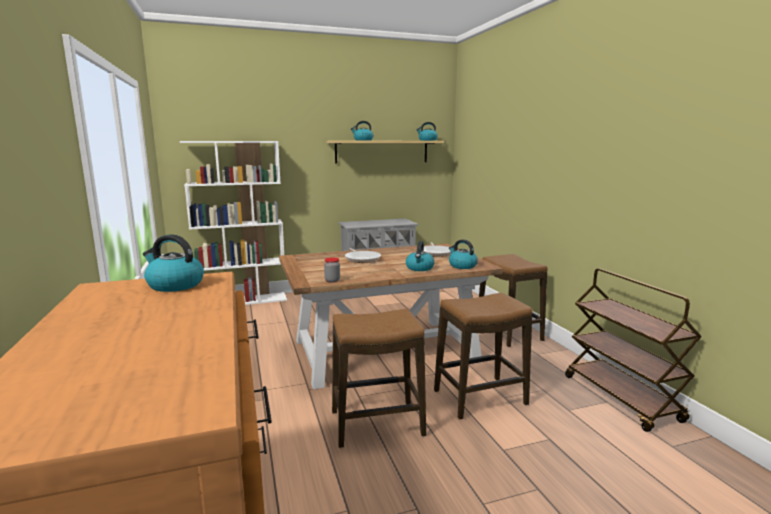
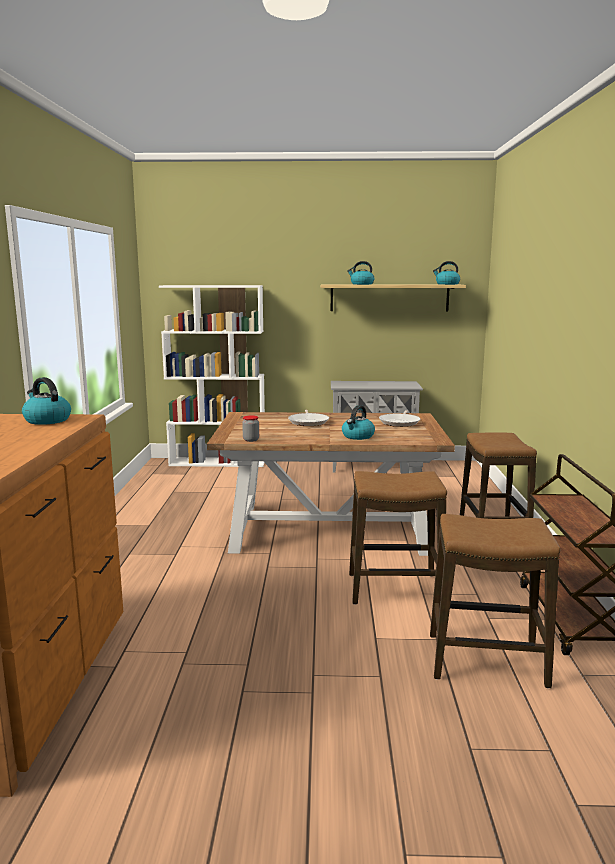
camera: 20 degrees right, 0 degrees up
(376, 424) = (265, 592): stool -> stool (486, 660)
(462, 266) = (409, 438): kettle -> none

